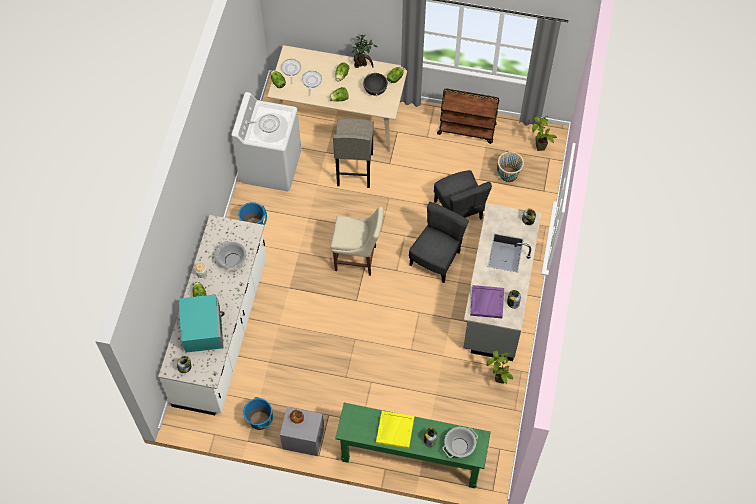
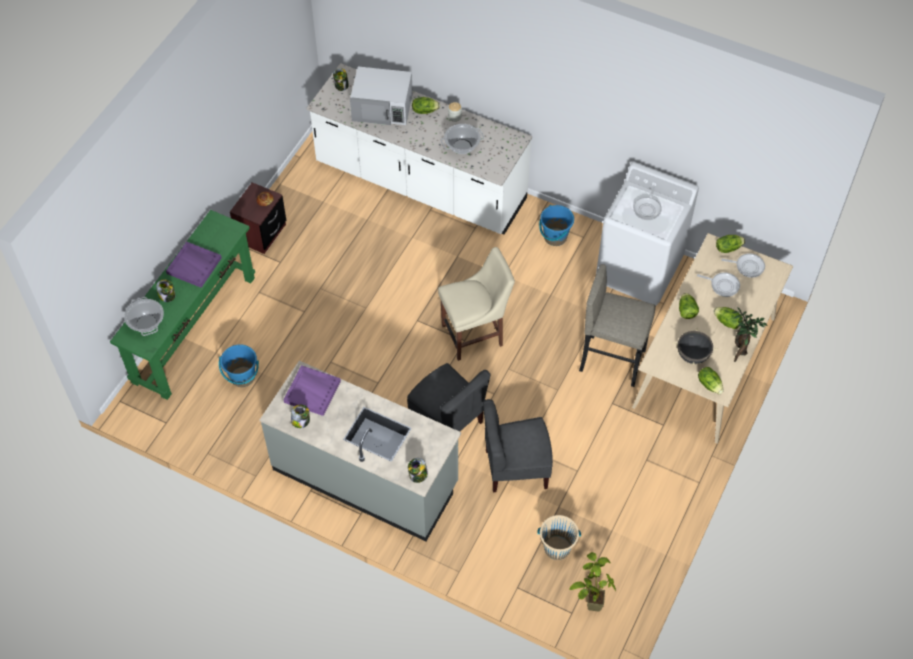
camera: 105 degrees right, 5 degrees down
(202, 328) = (383, 107): turquoise microwave -> white microwave
(260, 421) = (299, 199): blue bucket -> blue bucket (242, 377)
(303, 439) = (261, 233): grey nightstand -> brown nightstand
(358, 259) = (475, 334): beige chair -> beige chair turned 135 degrees counterclockwise
(394, 430) = (194, 265): yellow tray -> purple tray
(467, 129) = (648, 515): brown cart -> none
(498, 382) = (250, 444): potted plant -> none

